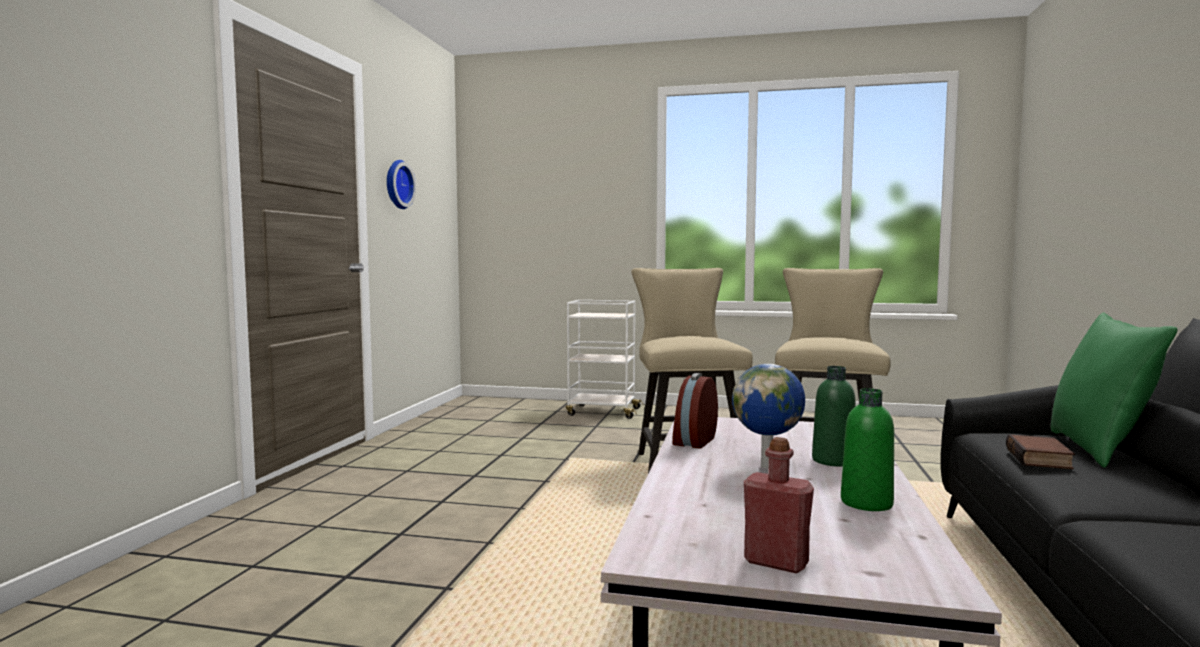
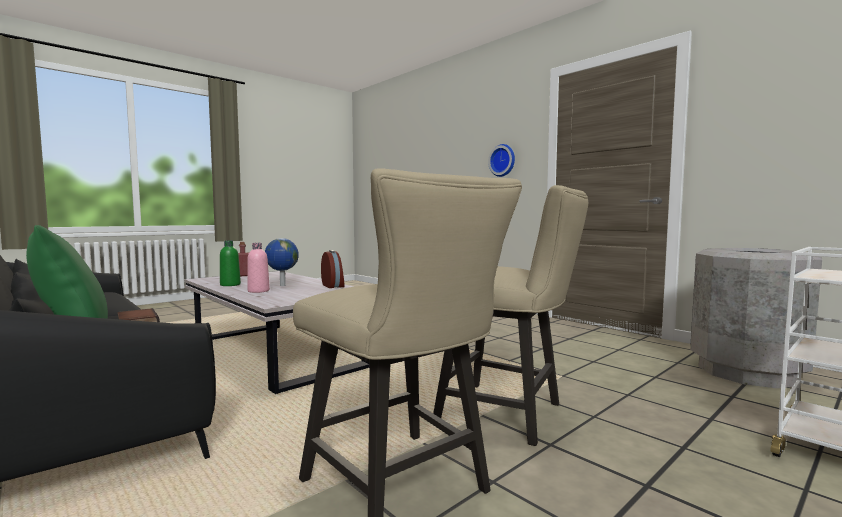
camera: 125 degrees right, 0 degrees up
(397, 184) = (750, 117): wall clock -> wall clock (503, 160)
(470, 420) = (748, 372): none -> grey trash can
(833, 461) = (258, 291): green bottle -> pink bottle

